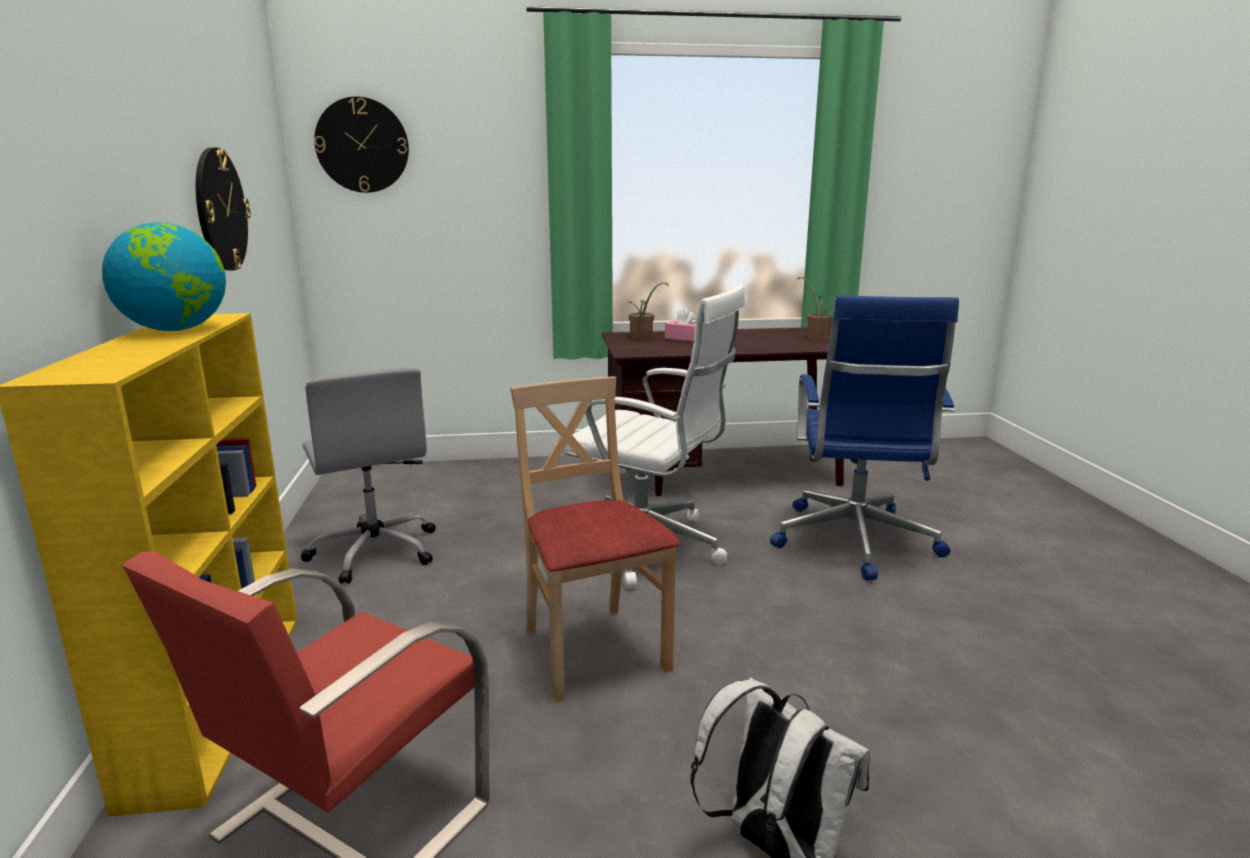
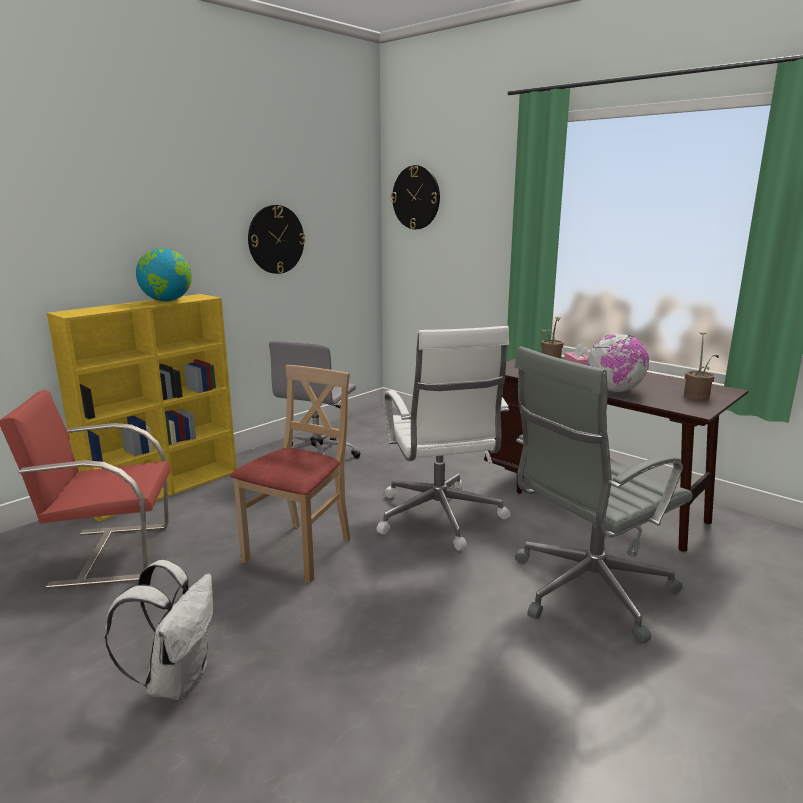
camera: 50 degrees right, 0 degrees up
(764, 347) = (615, 390): none -> globe
(854, 542) = (586, 591): blue office chair -> grey office chair

